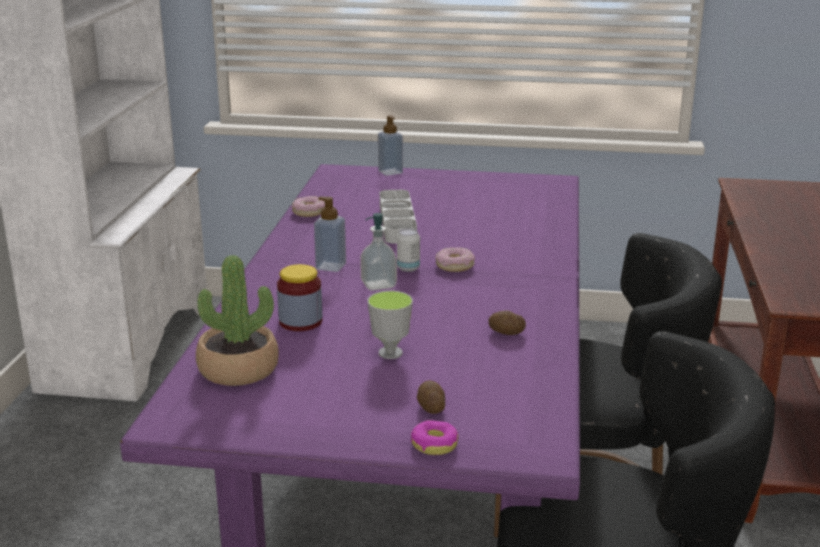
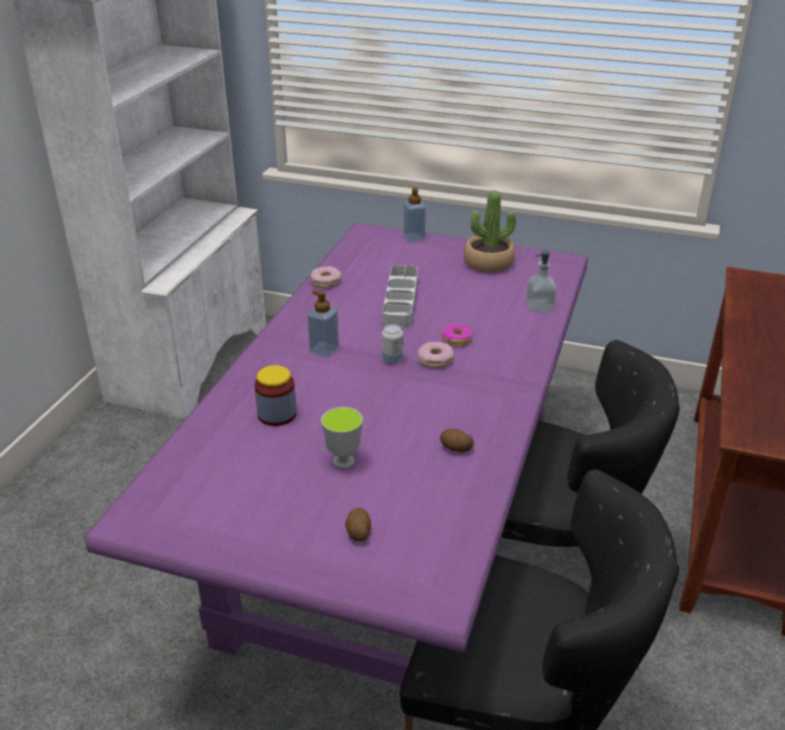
camera: 10 degrees right, 10 degrees up
(238, 369) = (206, 466): potted plant -> potted plant (488, 263)
(378, 284) = (359, 376): soap dispenser -> soap dispenser (539, 307)
(434, 444) = (347, 577): donut -> donut (457, 339)

